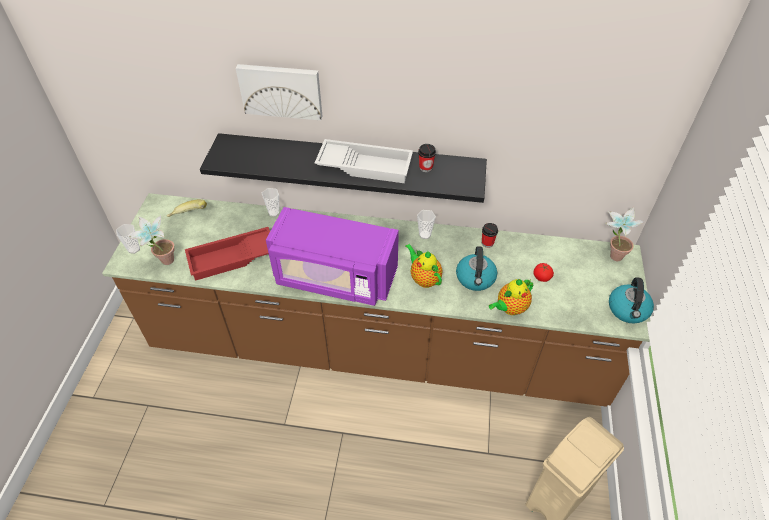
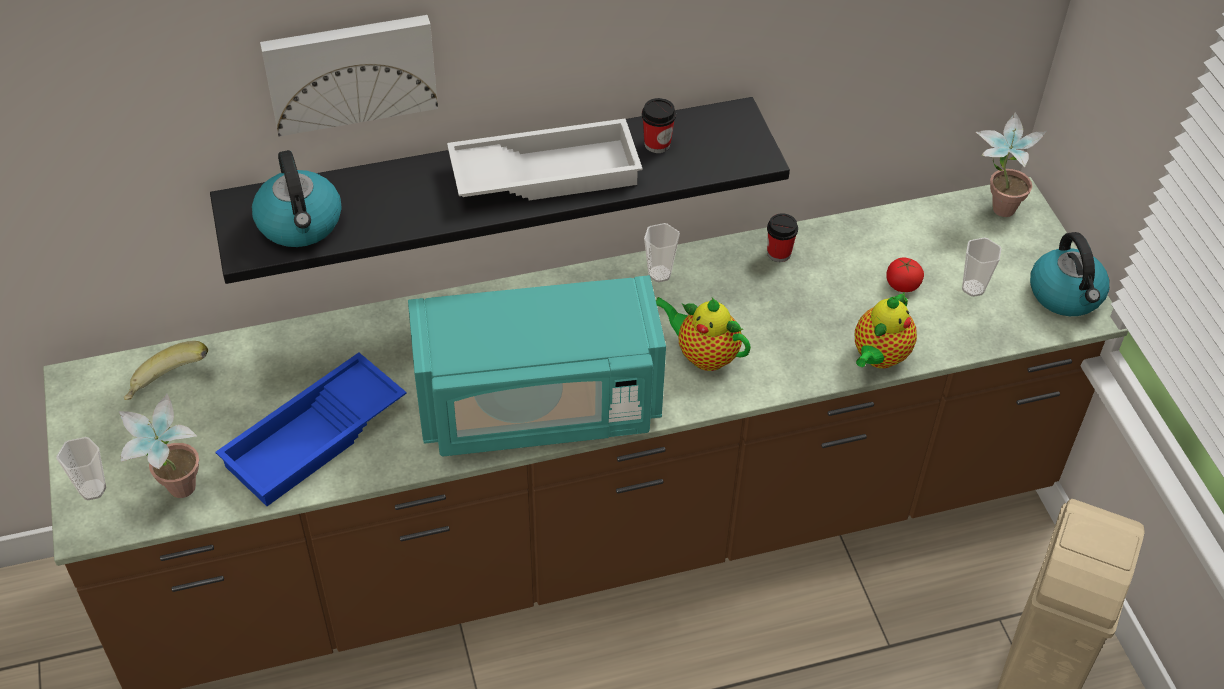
camera: 25 degrees left, 0 degrees up
(232, 258) = (315, 439): red tray -> blue tray
(273, 212) = (342, 323): cup -> cup (973, 288)
(335, 277) = (539, 407): purple microwave -> turquoise microwave
(475, 279) = (793, 325): kettle -> kettle (300, 224)

